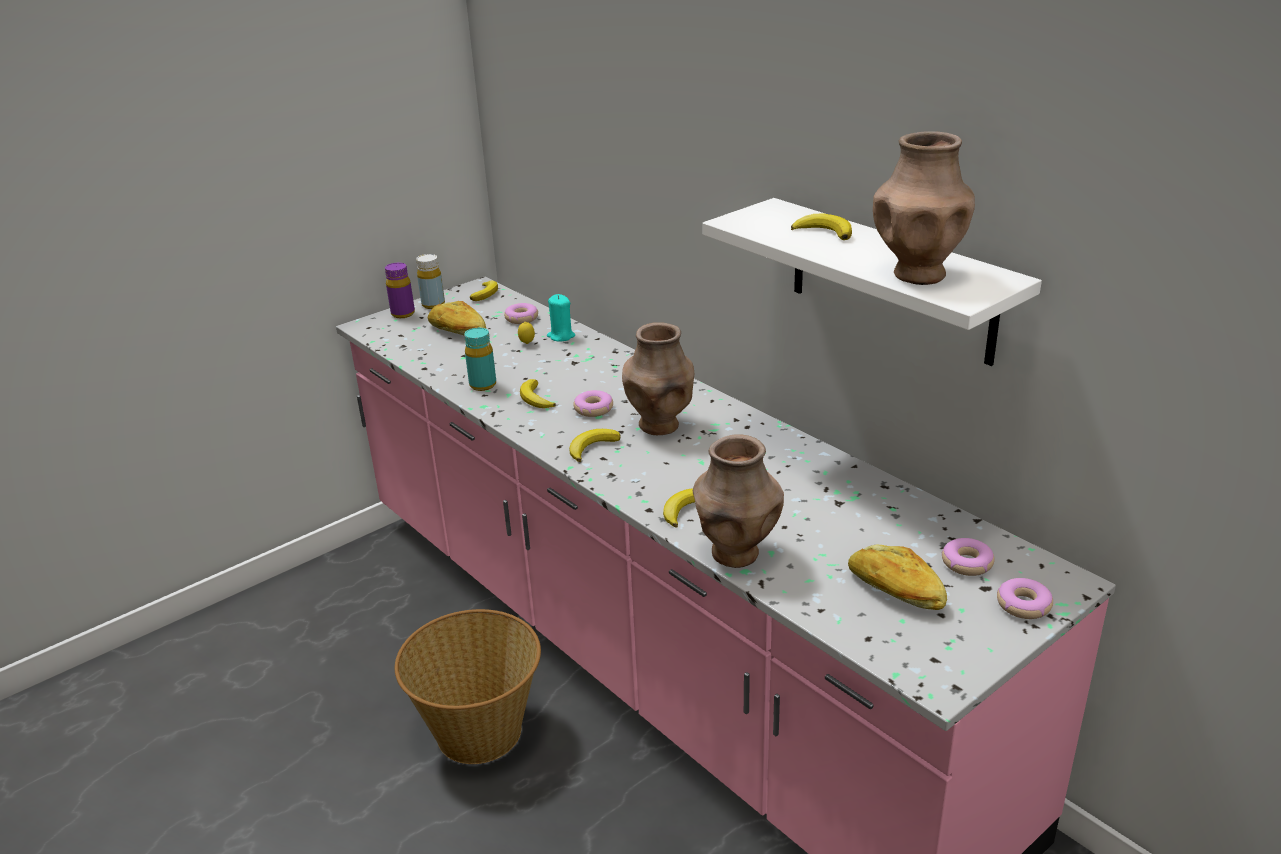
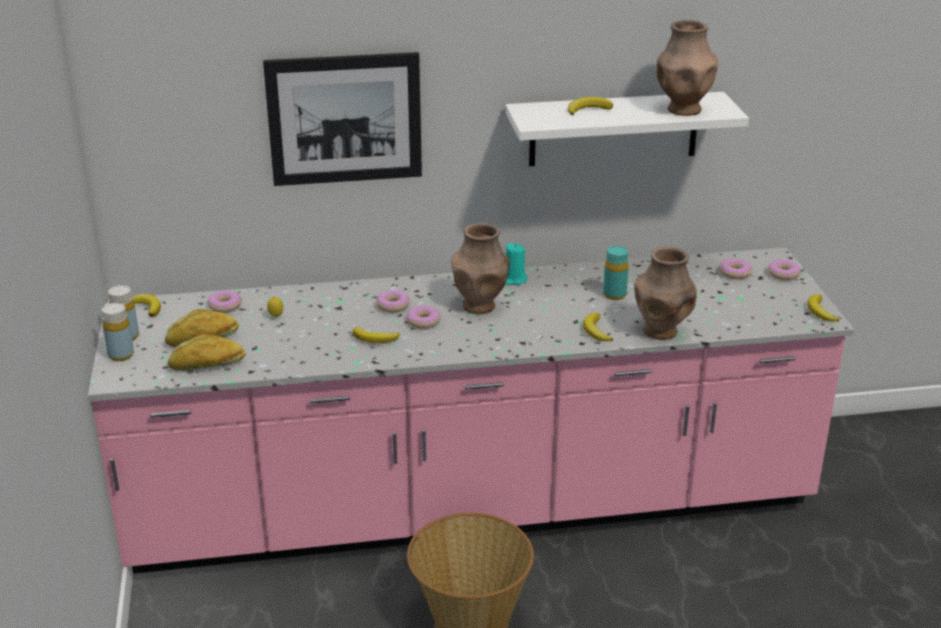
camera: 60 degrees left, 0 degrees up
(403, 314) = (121, 355): purple bottle -> yellow bottle
(483, 385) = (321, 353): turquoise bottle -> turquoise bottle (614, 295)
(561, 336) = (285, 300): turquoise candle -> turquoise candle (514, 280)
(592, 447) = (477, 338): banana -> banana (820, 312)
(607, 384) = (393, 306): none -> donut
(636, 162) = (344, 119): none -> picture
(895, 591) = (741, 300): bread -> bread (207, 365)

